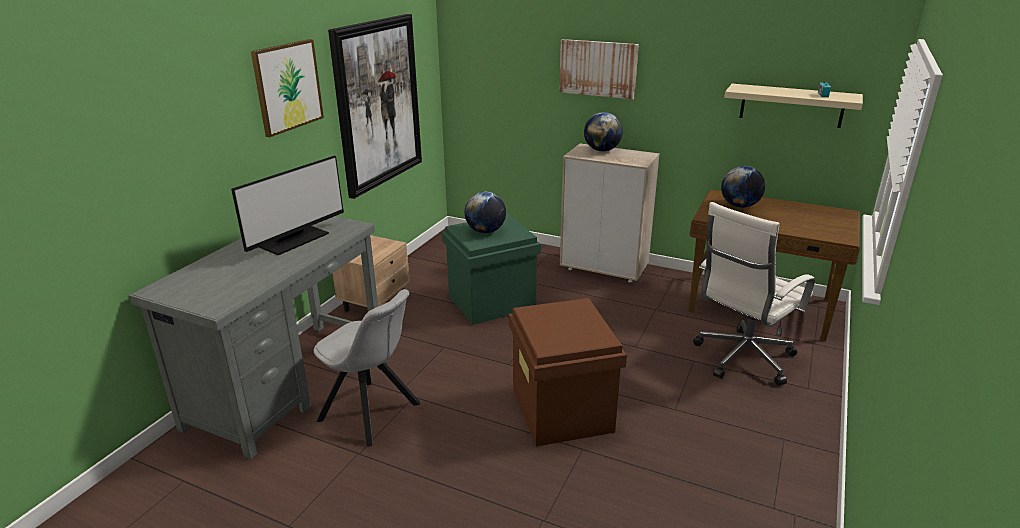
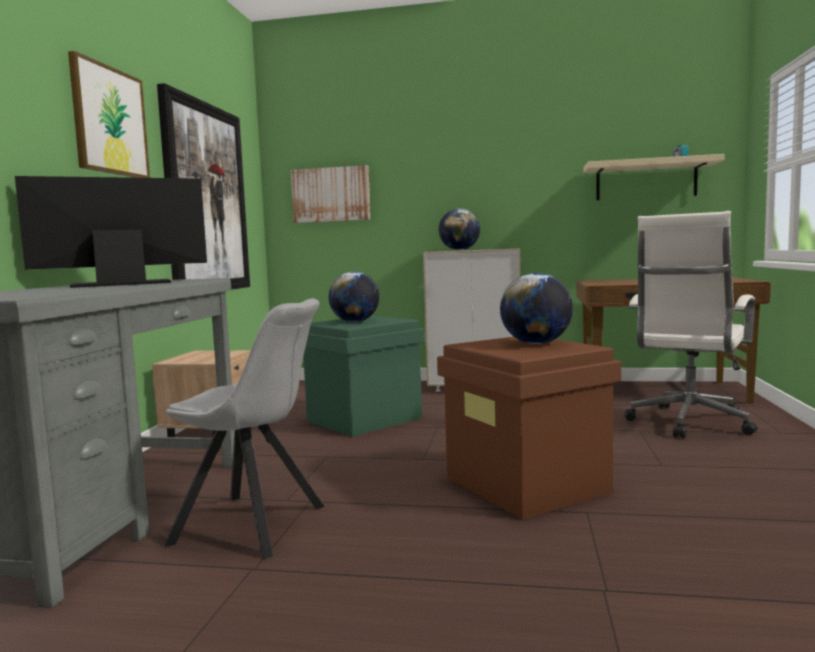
camera: 15 degrees left, 20 degrees down
(293, 240) = (122, 284): monitor -> monitor turned 135 degrees counterclockwise
(598, 68) = (443, 170): picture -> picture (331, 194)
(740, 206) = (621, 281): globe -> globe (536, 343)

